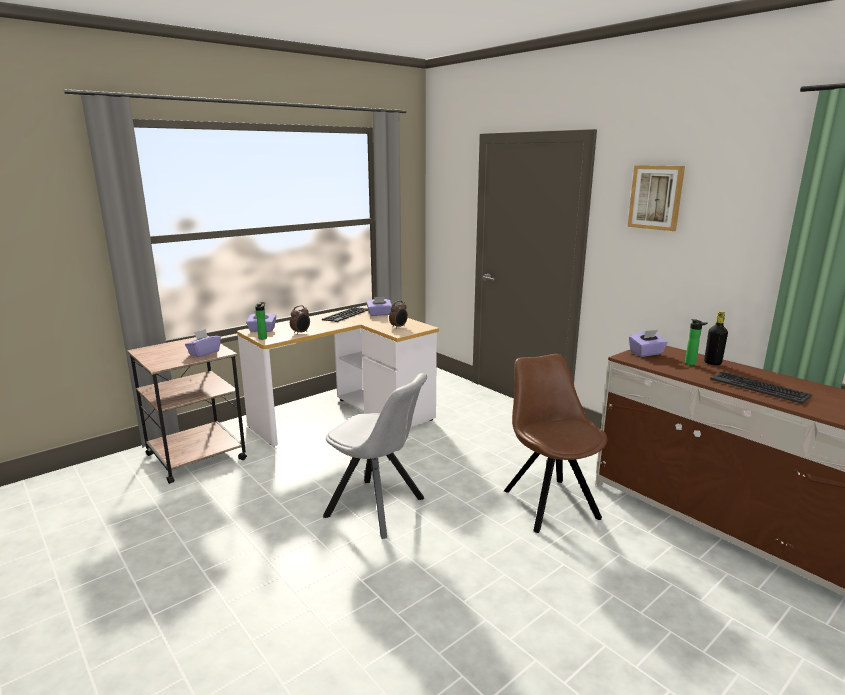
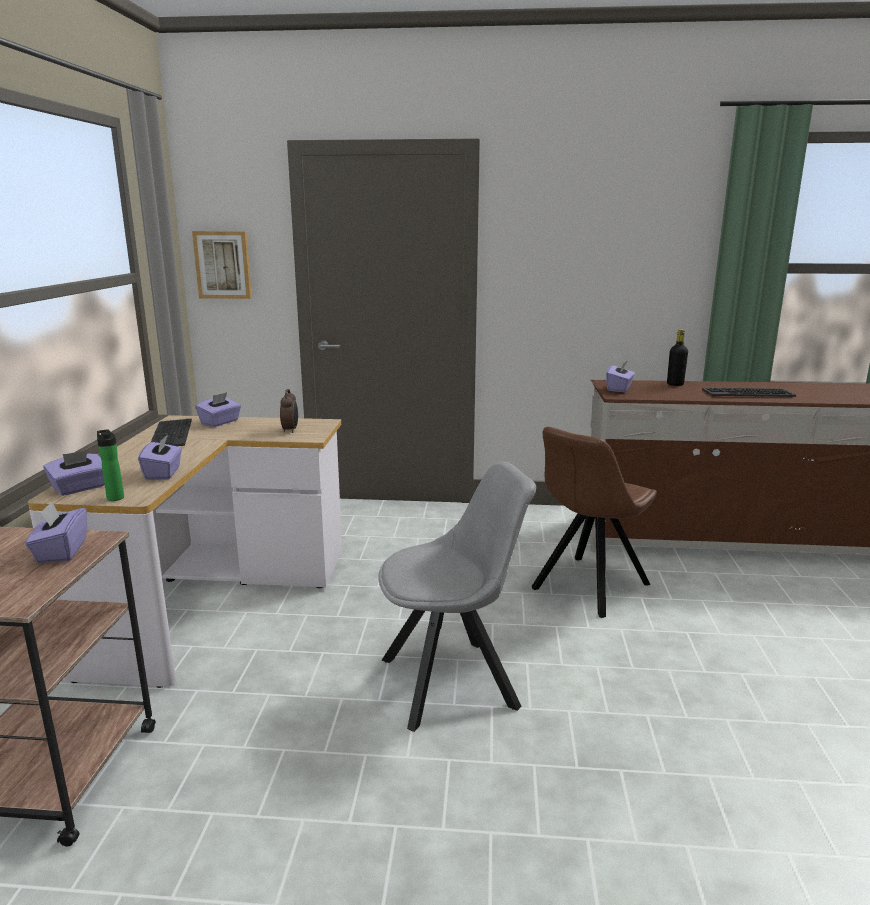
camera: 45 degrees left, 0 degrees up
(301, 333) = (163, 473): alarm clock -> purple tissue box
(549, 504) = (589, 586): brown chair -> brown chair turned 75 degrees counterclockwise
(656, 197) = (565, 219): picture -> picture (223, 265)
(692, 364) = (667, 388): bottle -> none

